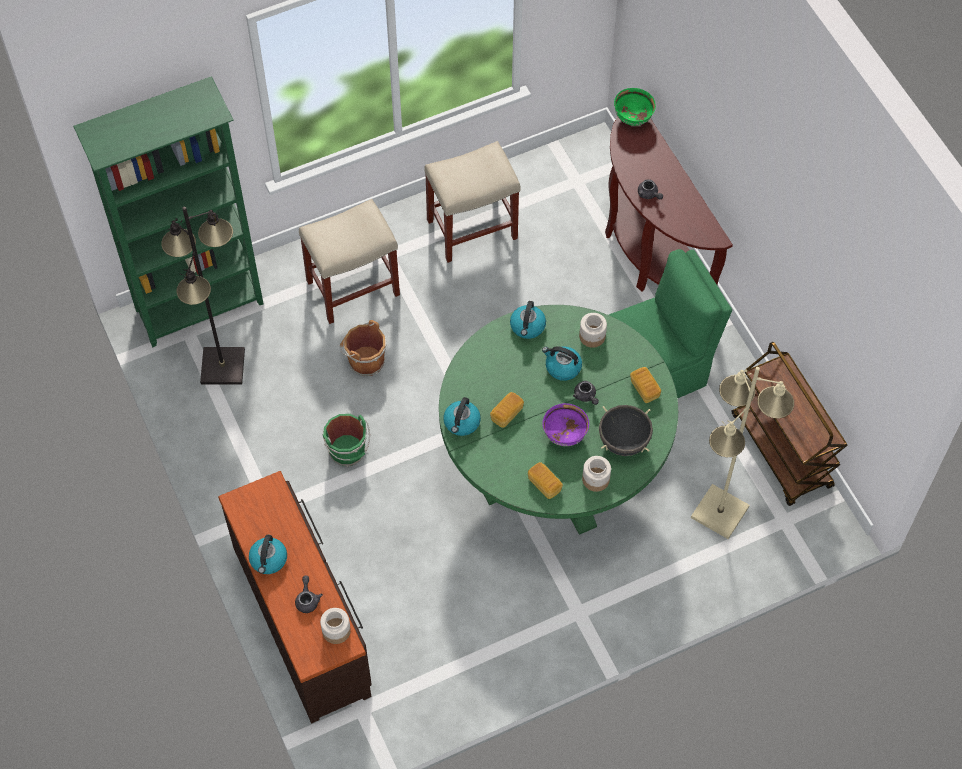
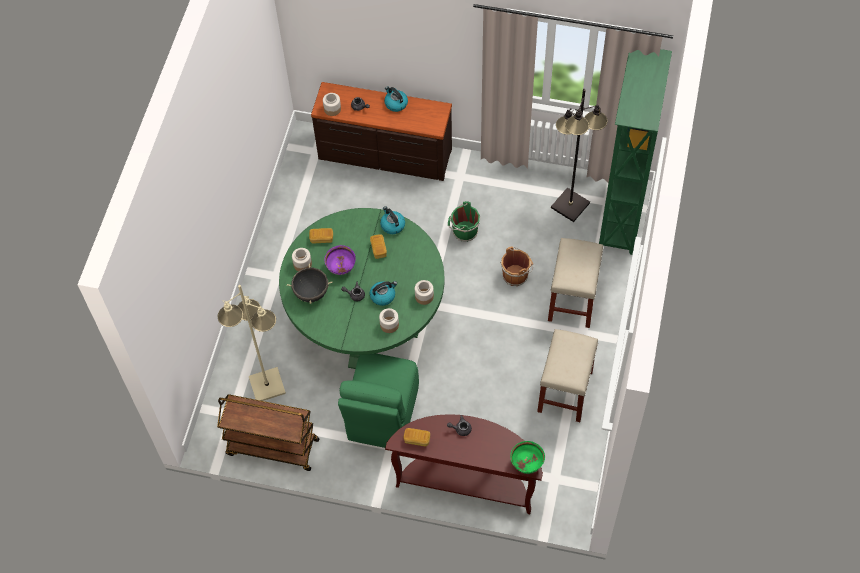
camera: 130 degrees right, 0 degrees up
(527, 327) = (424, 297): kettle -> jar
(644, 389) = (333, 326): bread -> bread (417, 439)

